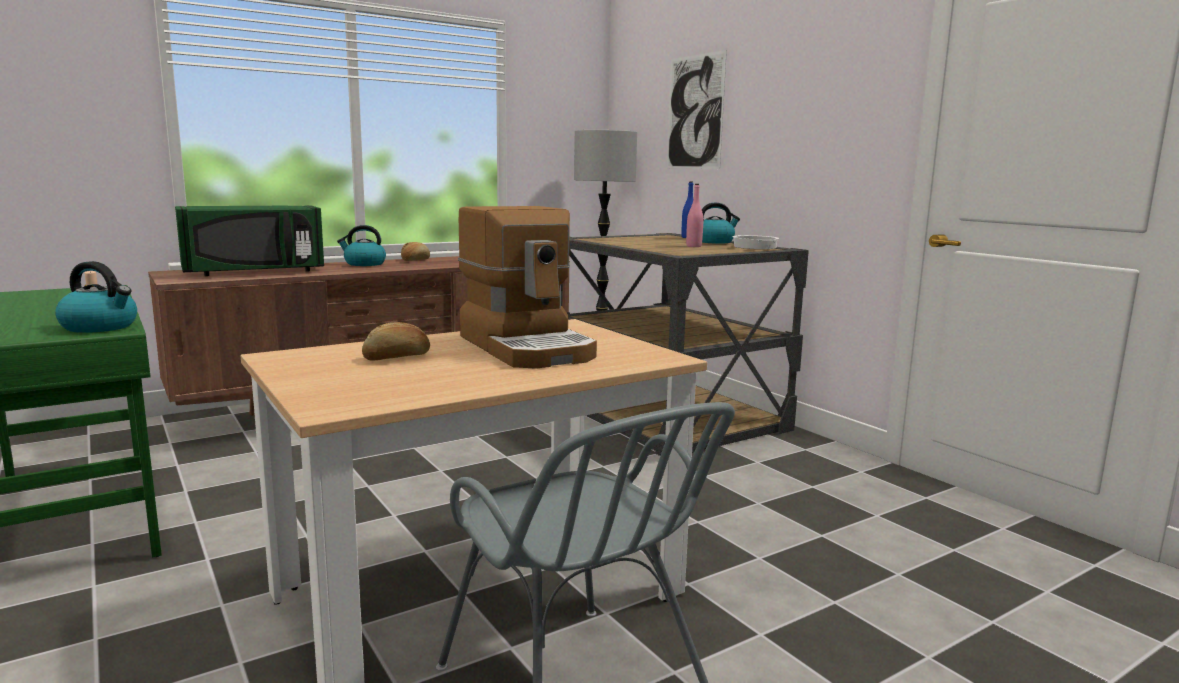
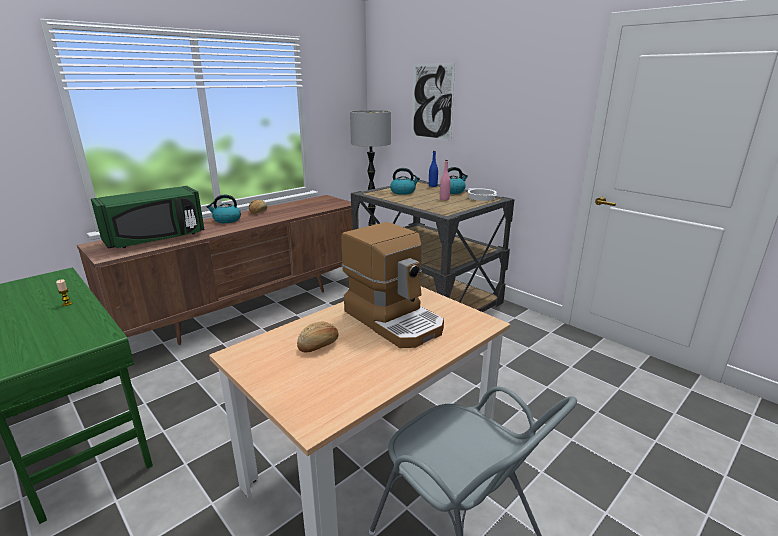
camera: 10 degrees left, 10 degrees up
(101, 327) = (89, 334): kettle -> kettle (403, 192)

